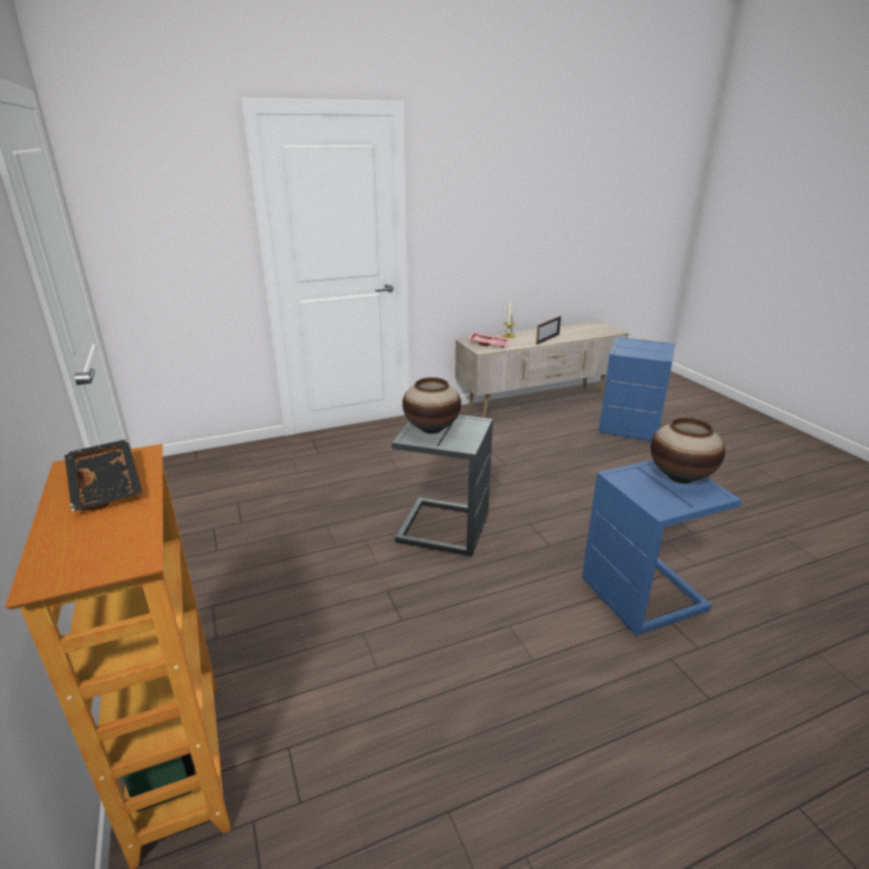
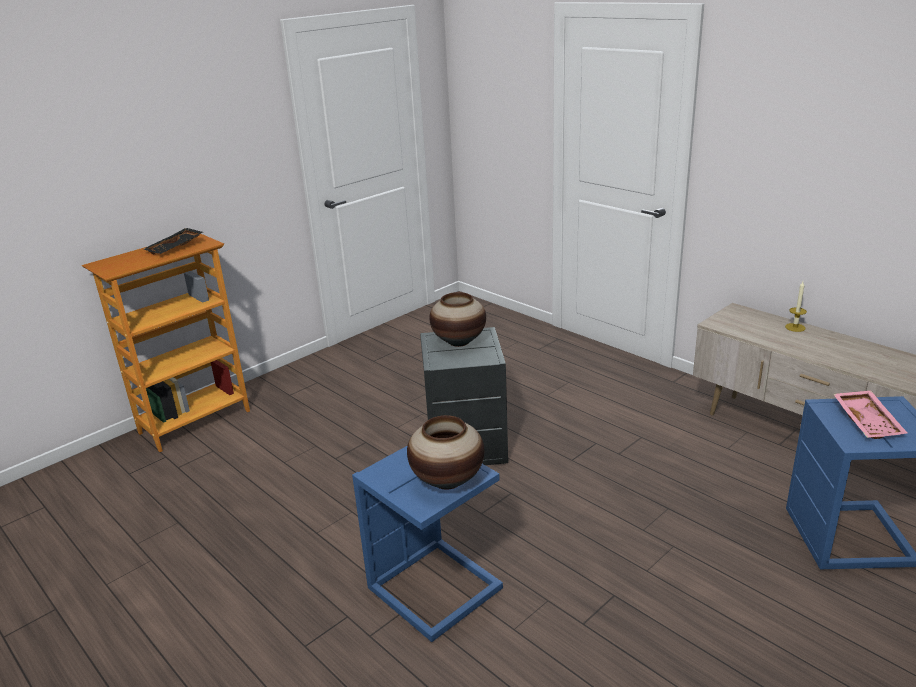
camera: 70 degrees right, 0 degrees up
(488, 344) = (742, 323): pink tray -> pink tray (868, 421)
(547, 339) = (824, 353): picture frame -> none

